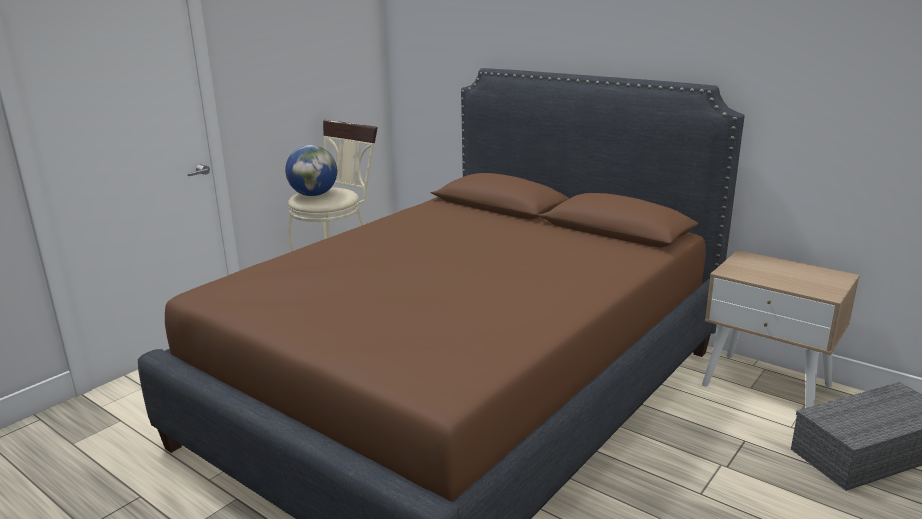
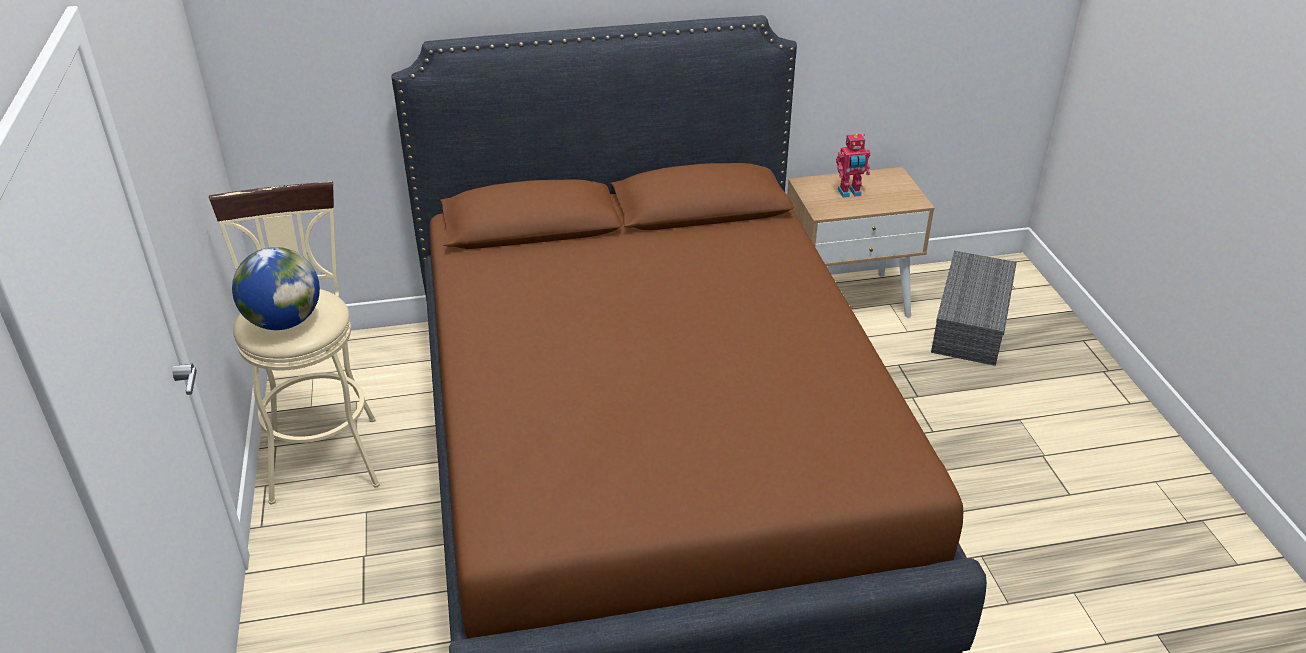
camera: 50 degrees left, 15 degrees up
(773, 271) = (850, 193): none -> toy robot

